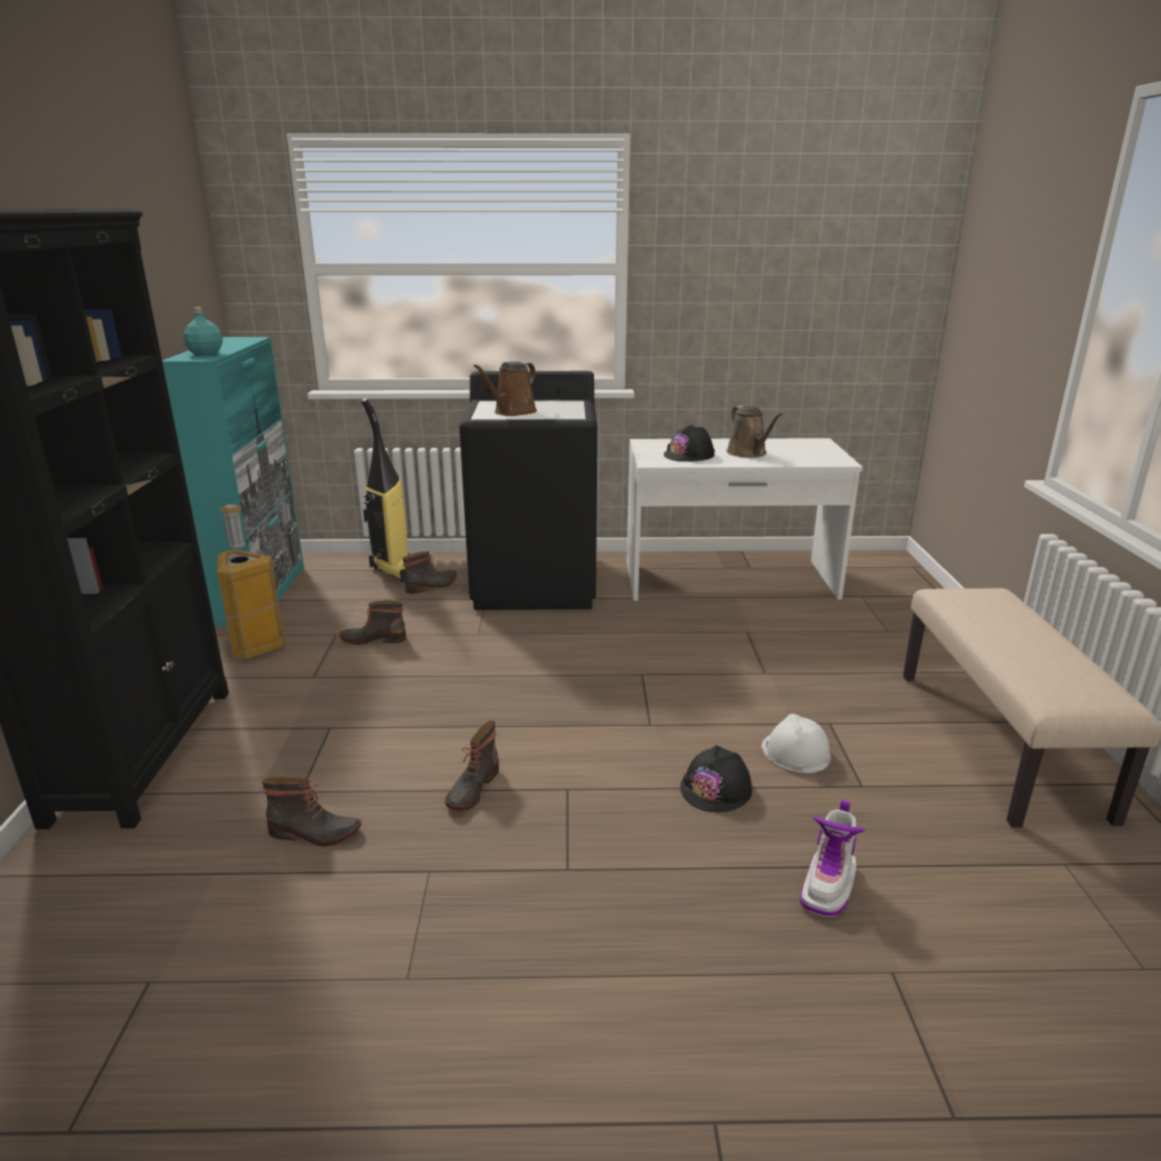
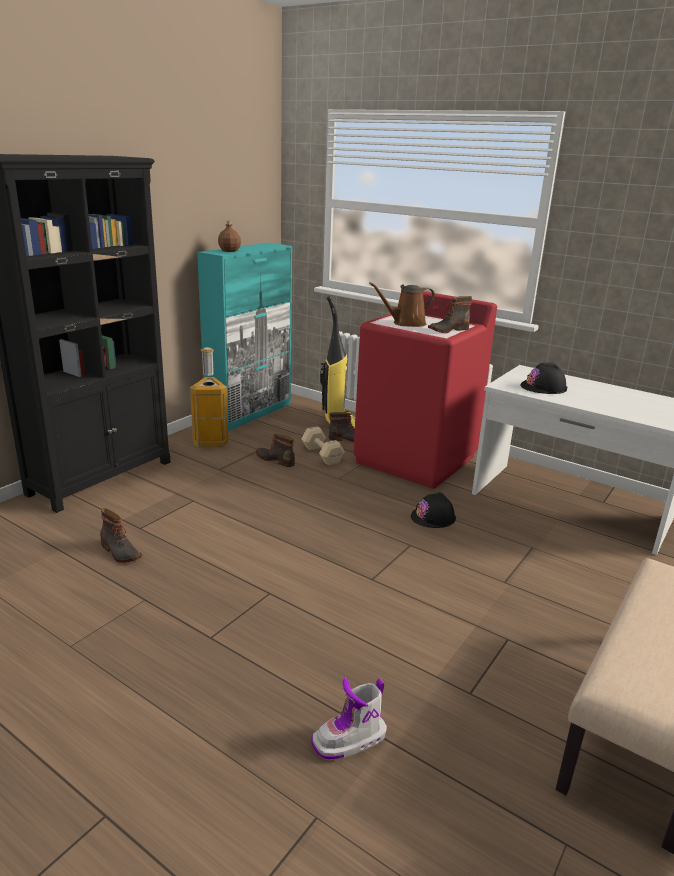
camera: 35 degrees right, 0 degrees up
(206, 353) = (229, 251): turquoise bottle -> brown bottle
(425, 614) = (322, 455): none -> beige dumbbell
(472, 788) = (219, 567): boot -> boot (447, 330)
(536, 584) = (416, 459): black washing machine -> red washing machine
(716, 788) = (360, 640): black hard hat -> black hard hat (433, 517)
(748, 453) = (598, 398): brown watering can -> none
(795, 752) = (450, 645): white hard hat -> none

